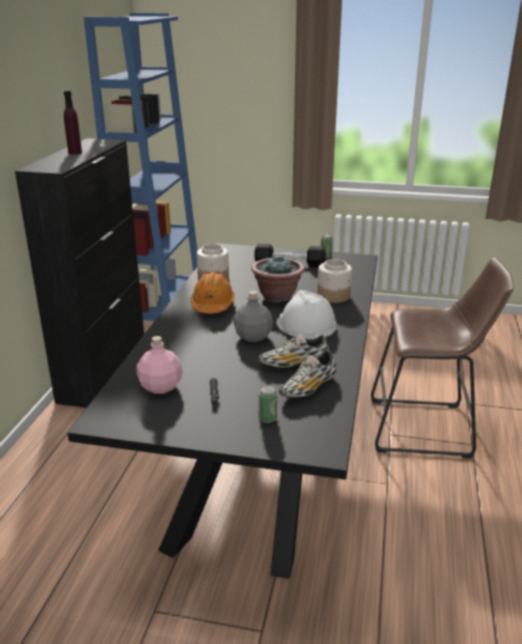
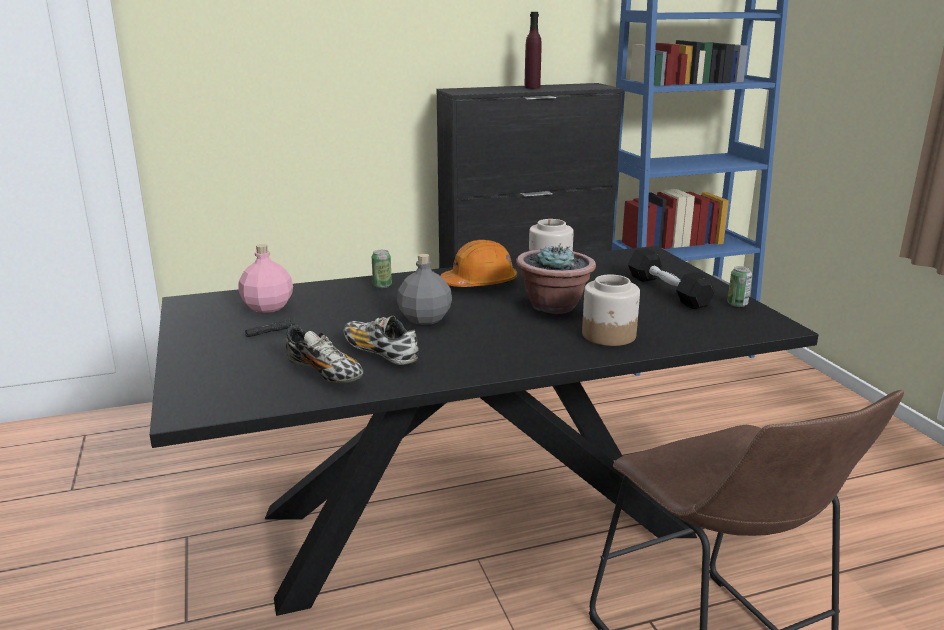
camera: 60 degrees right, 5 degrees down
(267, 418) = (238, 368): can -> can (382, 285)
(306, 325) = (494, 338): white hard hat -> none
(308, 388) = (325, 374): shoe -> shoe turned 150 degrees counterclockwise

